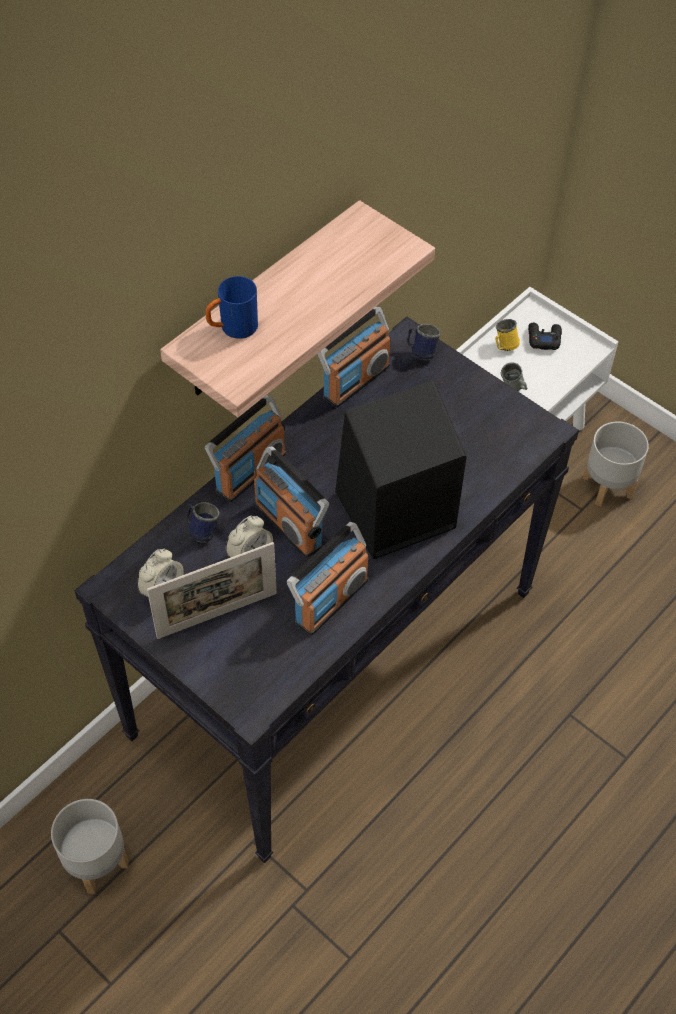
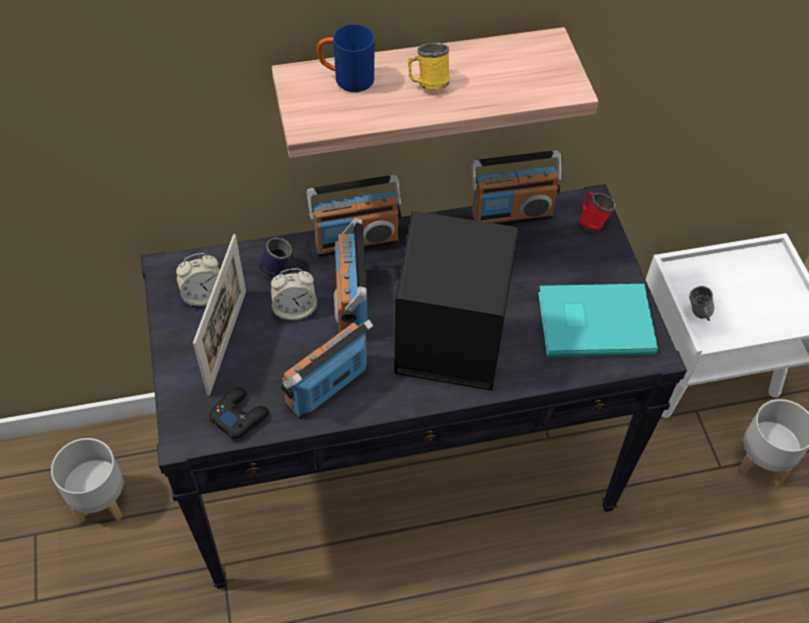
camera: 35 degrees right, 0 degrees up
(217, 615) = (227, 341): picture frame -> picture frame turned 90 degrees counterclockwise
(330, 600) = (328, 386): radio -> radio turned 150 degrees clockwise
(421, 352) = (592, 221): blue mug -> red mug
(485, 431) = (593, 320): none -> turquoise book
(503, 347) = (720, 273): yellow mug -> yellow mug (427, 83)
(543, 338) = (764, 286): black game controller -> black game controller (239, 416)

